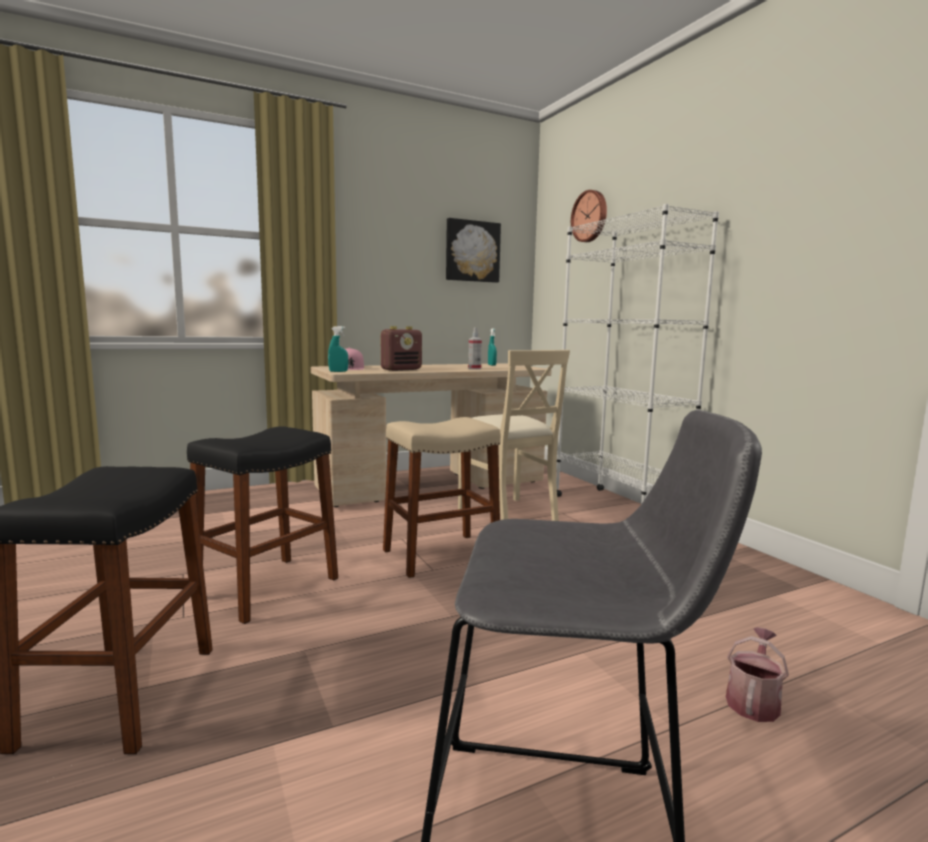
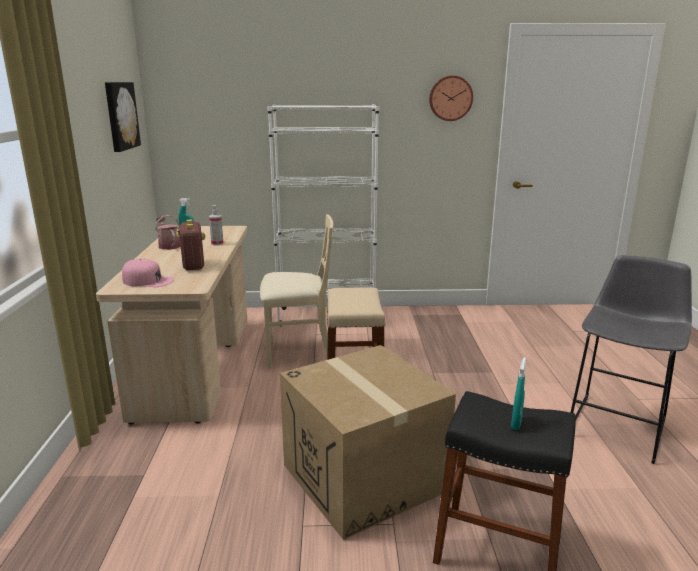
camera: 65 degrees left, 10 degrees up
(267, 588) = (364, 477): black stool -> cardboard box
(338, 371) = (185, 288): turquoise spray bottle -> turquoise spray bottle (516, 423)
(590, 216) = (232, 84): wall clock -> wall clock (450, 98)
(753, 700) = (546, 361): watering can -> watering can (168, 245)

